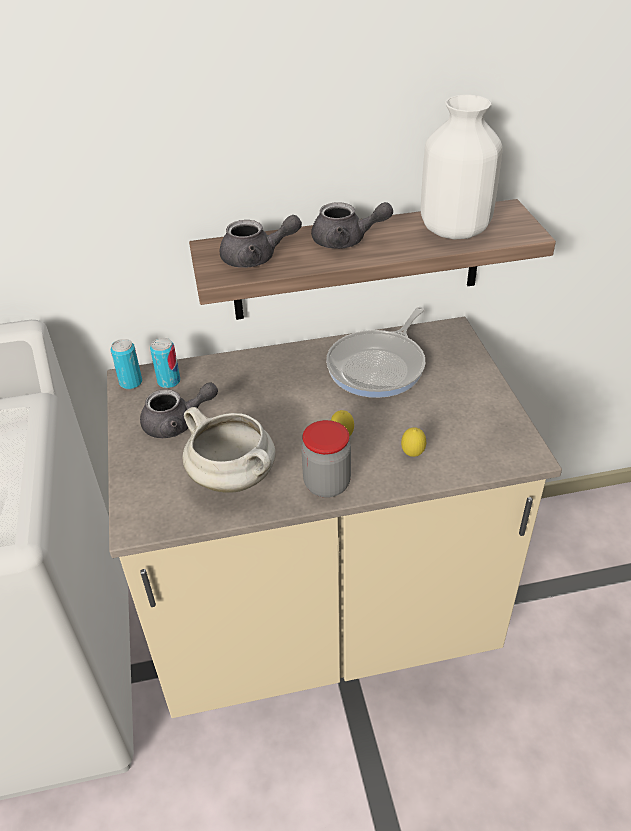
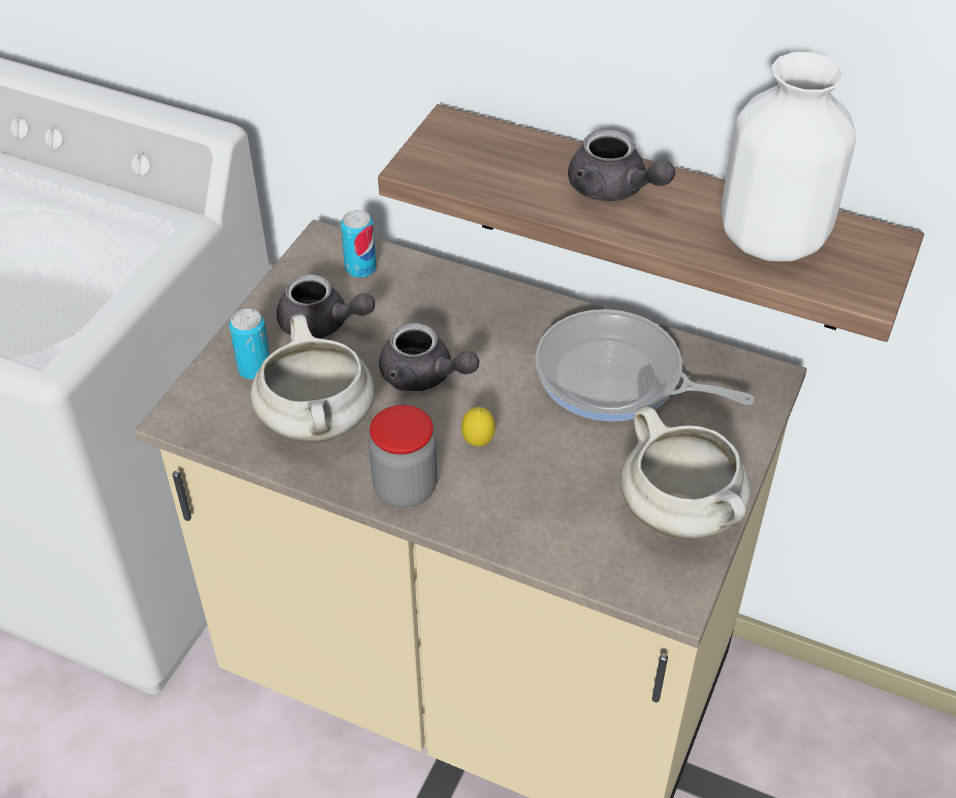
camera: 35 degrees right, 5 degrees up
(131, 382) = (321, 249): can -> can (254, 369)
(257, 258) = (483, 164): grey teapot -> grey teapot (424, 377)
(379, 366) = (616, 378): frying pan -> frying pan turned 45 degrees clockwise
(412, 455) = (535, 512): lemon -> none
(486, 414) = (682, 514): none -> white cooking pot

